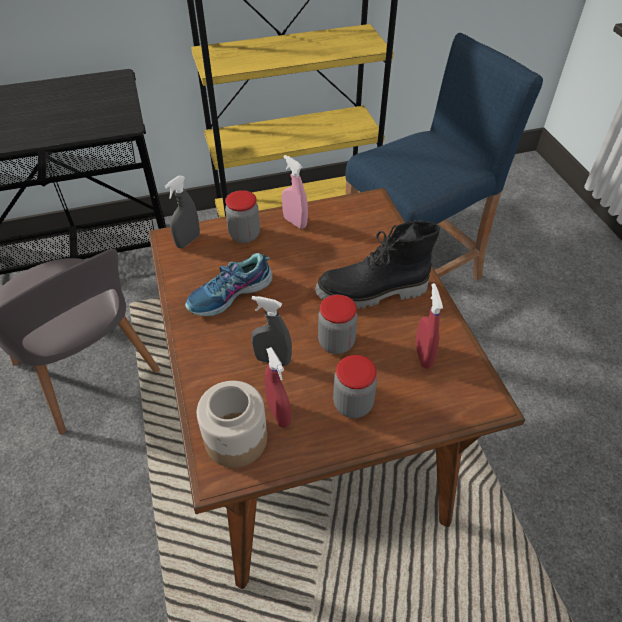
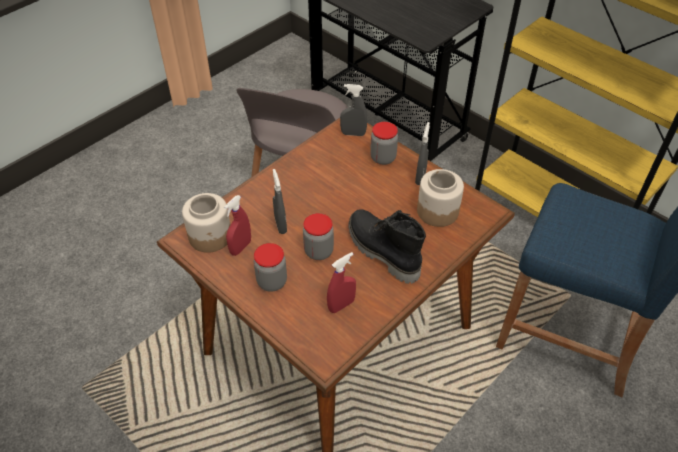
camera: 60 degrees right, 0 degrees up
(230, 295) = (321, 178): shoe -> none
(295, 222) = (420, 177): pink spray bottle -> grey spray bottle
(347, 231) = (437, 211): none -> jar

